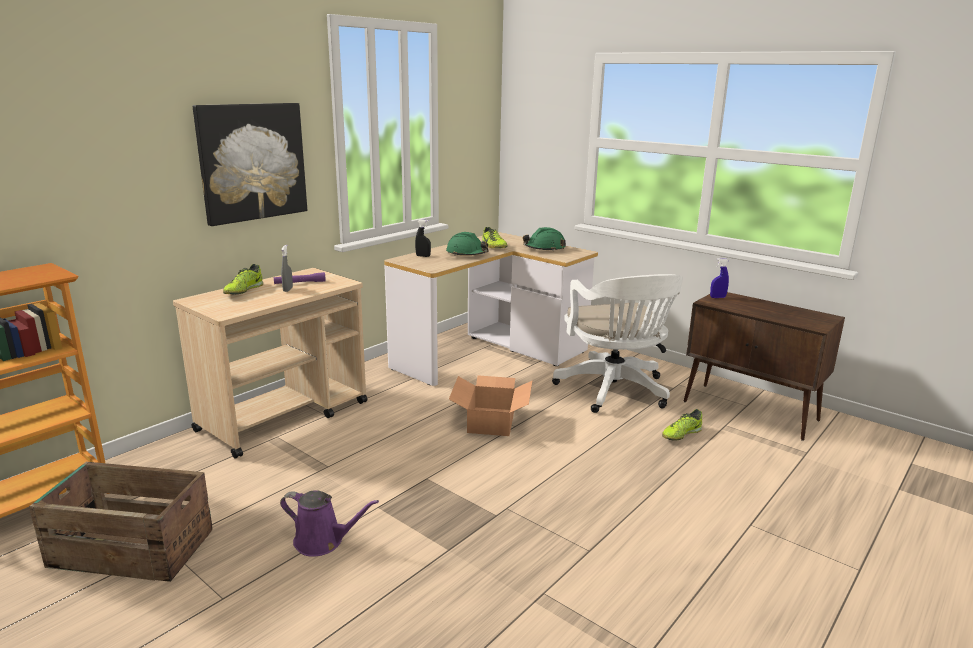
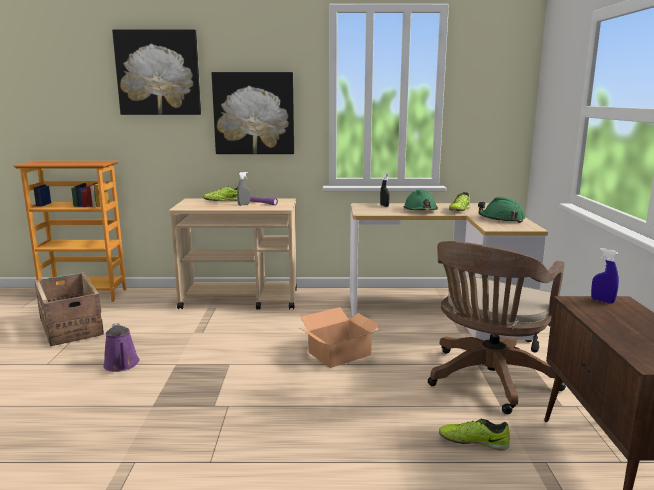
camera: 50 degrees right, 5 degrees down
(106, 108) = (158, 73): none -> picture
(615, 392) = (488, 381): white office chair -> brown office chair

